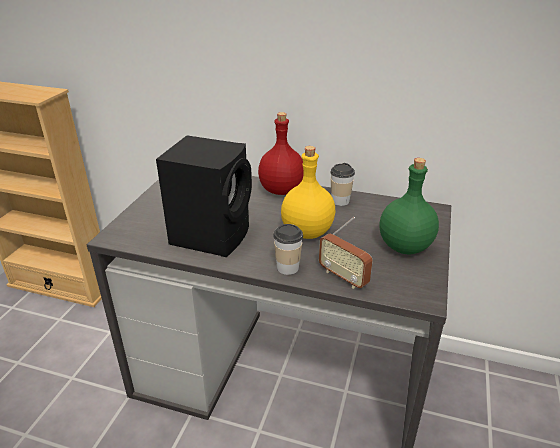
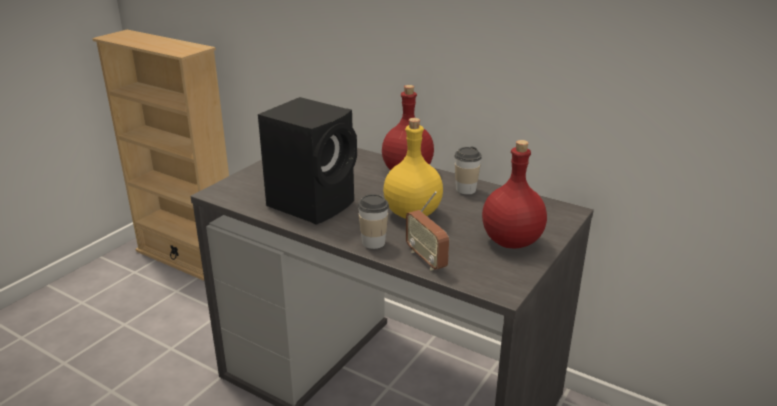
camera: 15 degrees right, 5 degrees down
(406, 246) = (512, 241): green bottle -> red bottle

